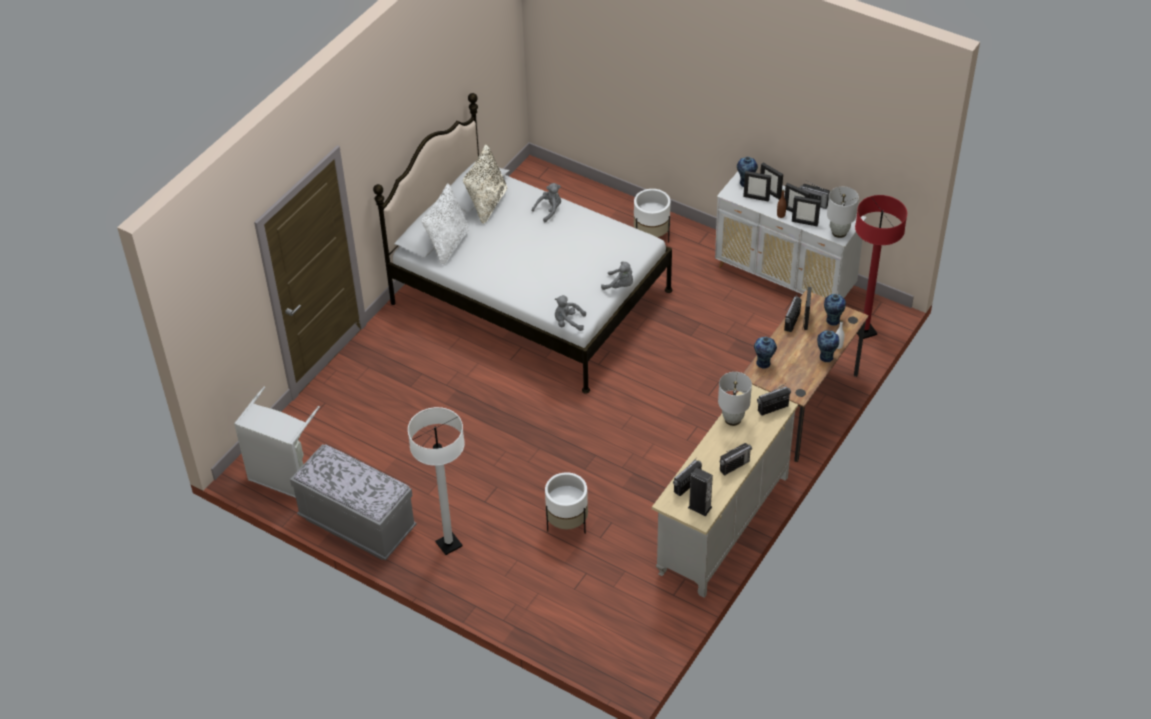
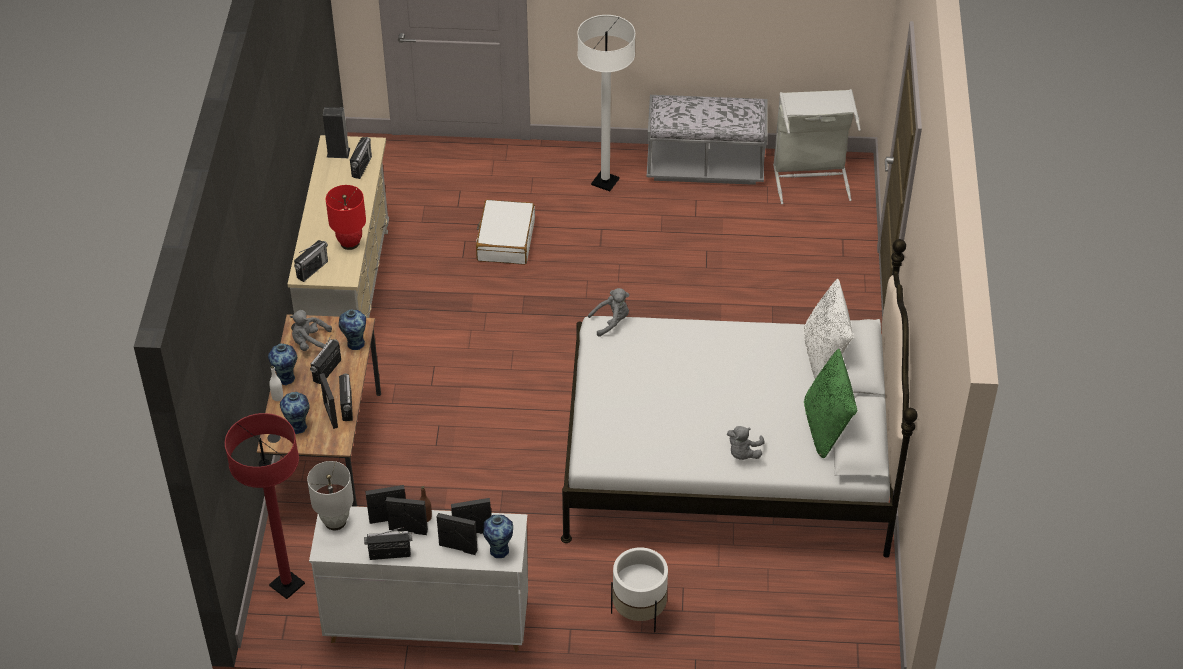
camera: 150 degrees right, 0 degrees up
(487, 204) = (825, 430): beige pillow -> green pillow
(567, 523) = (505, 240): white planter -> white suitcase
(620, 285) = (583, 387): grey plush toy -> grey plush toy (311, 343)
(733, 419) = (349, 243): white table lamp -> red table lamp
(734, 466) = (324, 200): radio -> radio (327, 370)

